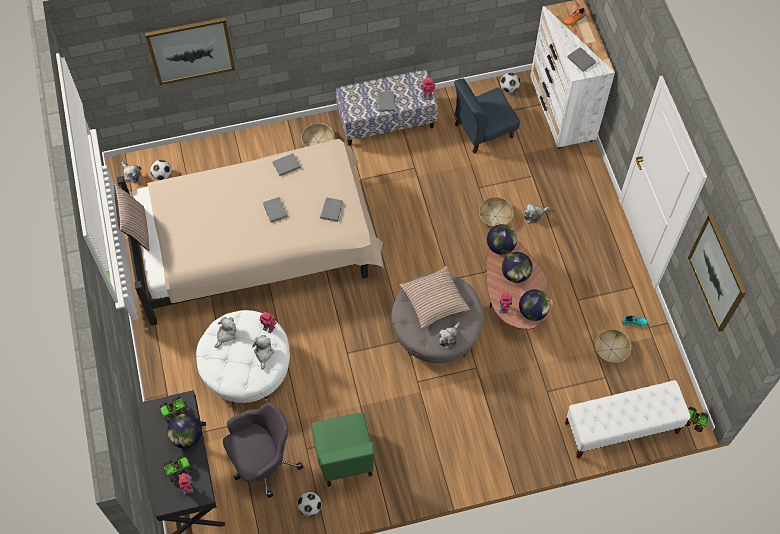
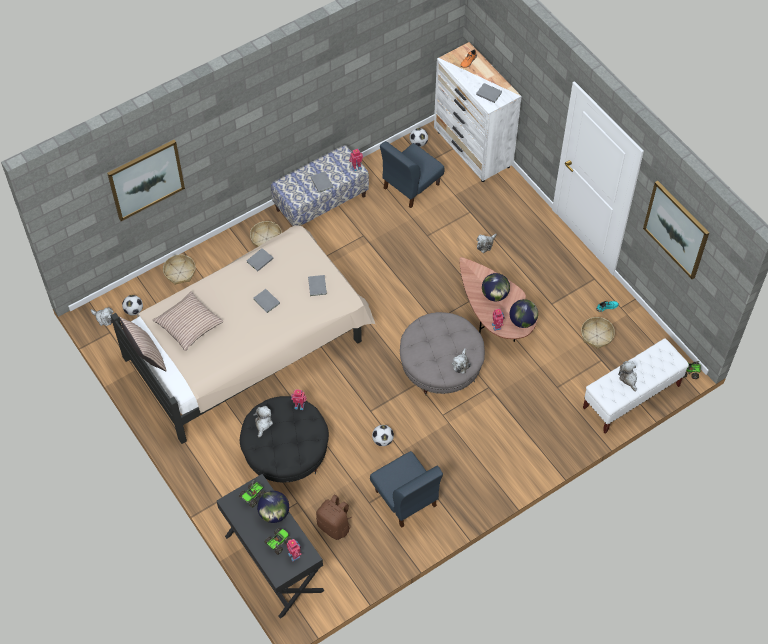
camera: 20 degrees left, 5 degrees down
(246, 368) = (286, 452): white ottoman -> black ottoman
(262, 461) = (334, 526): grey office chair -> brown backpack
(263, 353) = (304, 428): plush toy -> plush toy (628, 378)
(310, 507) = (393, 550): football -> football (382, 440)
(344, 457) = (405, 499): green chair -> blue chair
(434, 300) = (435, 337): pillow -> pillow (188, 325)
(495, 216) = (451, 255): basket -> basket (180, 272)
(500, 246) = (472, 276): globe -> none

